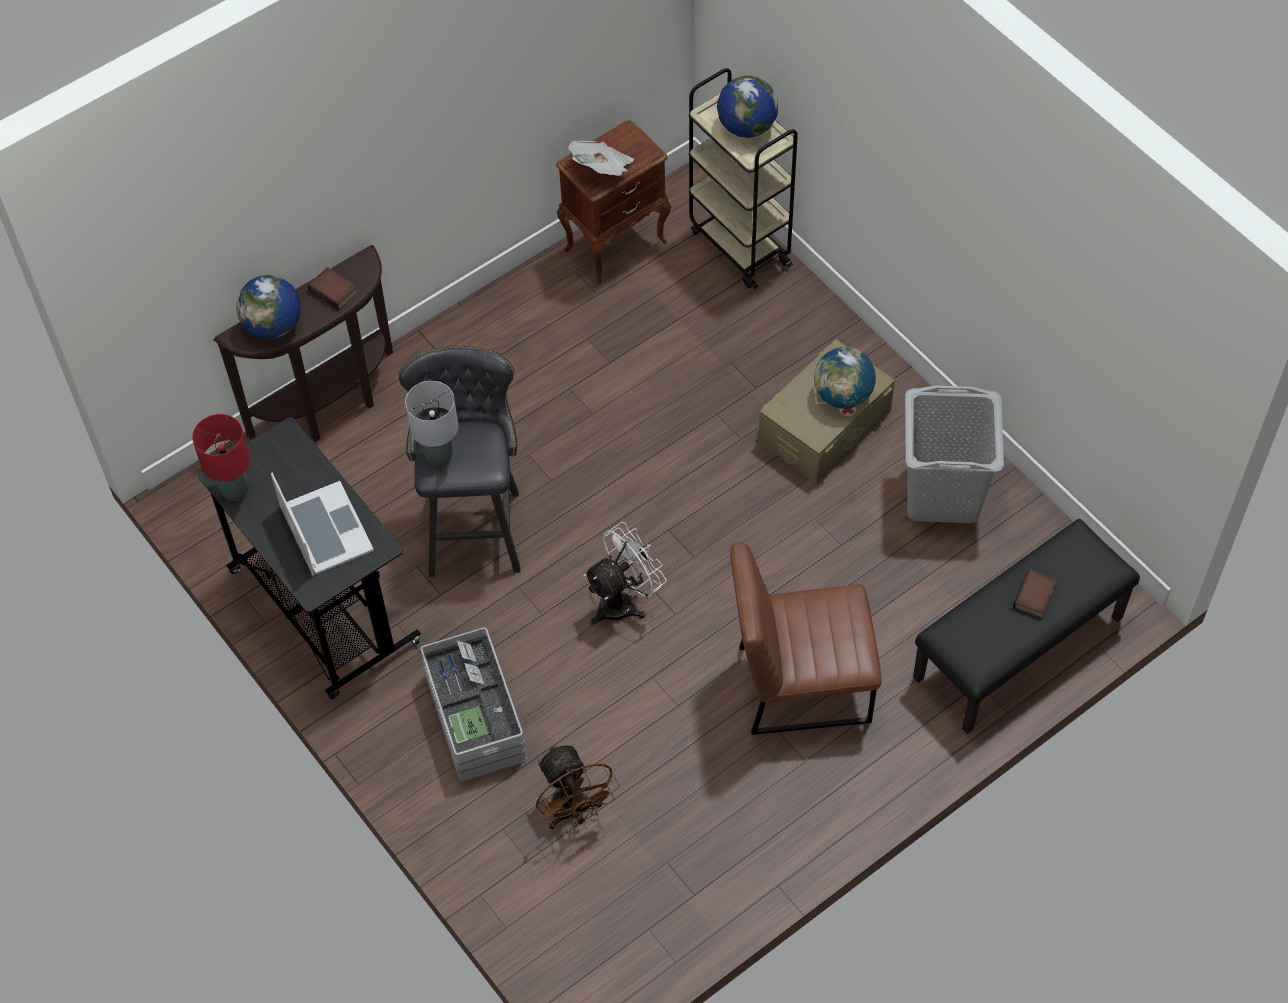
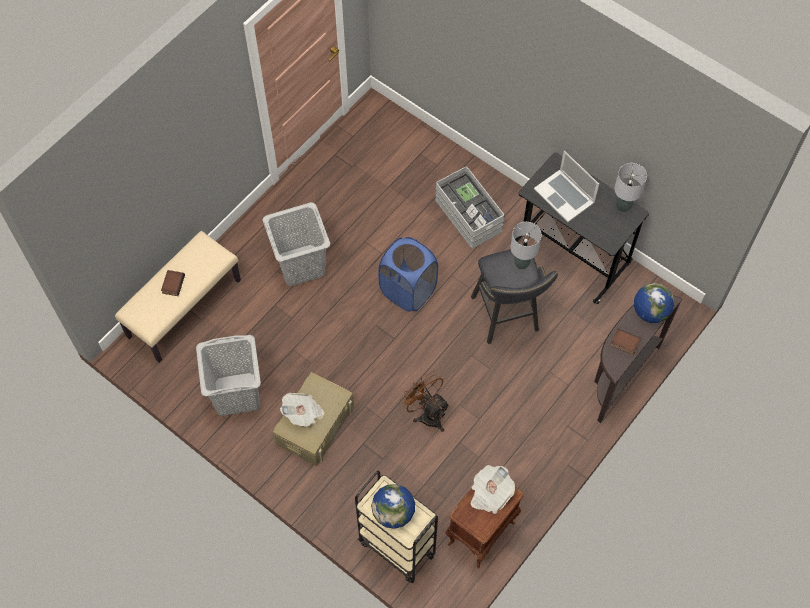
camera: 165 degrees right, 5 degrees up
(235, 491) = (623, 206): red table lamp -> grey table lamp
(573, 812) = (403, 179): brown fan -> brown fan (427, 413)
(623, 602) = (408, 291): white fan -> blue laundry basket
(799, 683) = (301, 265): brown chair -> grey laundry basket
(843, 395) = (303, 413): globe -> newspaper
(1018, 649) = (184, 307): black bench -> beige bench

